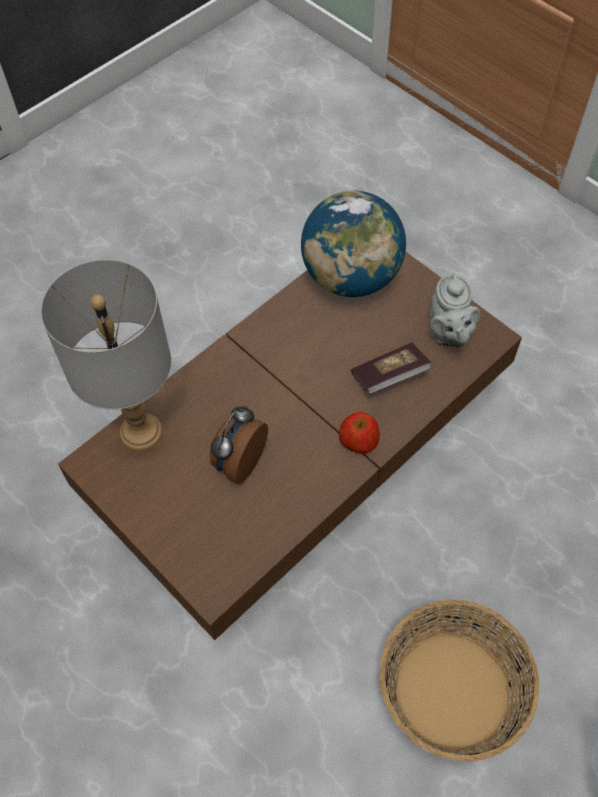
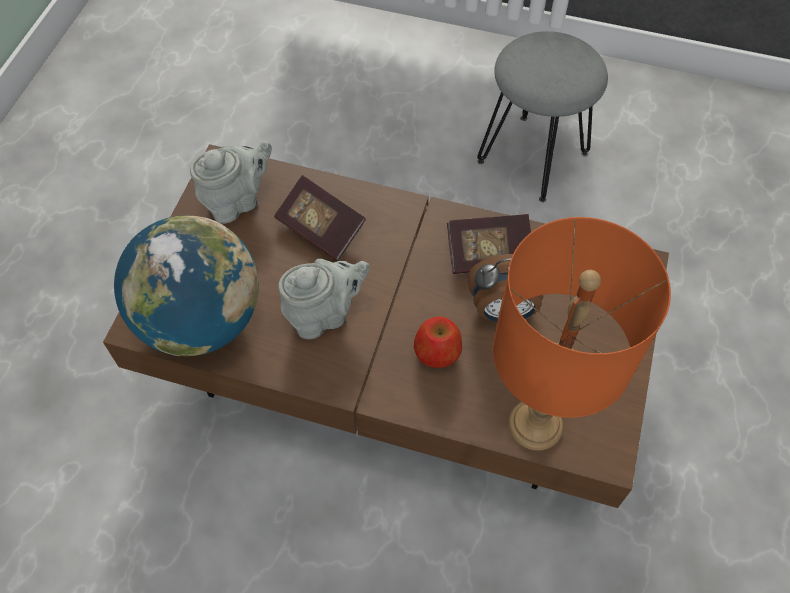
camera: 120 degrees left, 0 degrees up
(140, 432) = (536, 425): grey table lamp -> orange table lamp
(295, 480) = (488, 254): none -> book
(310, 347) = (324, 315): none -> grey teapot
(358, 440) = (411, 223): apple -> apple (437, 351)
(452, 689) = (531, 157): basket -> grey stool

